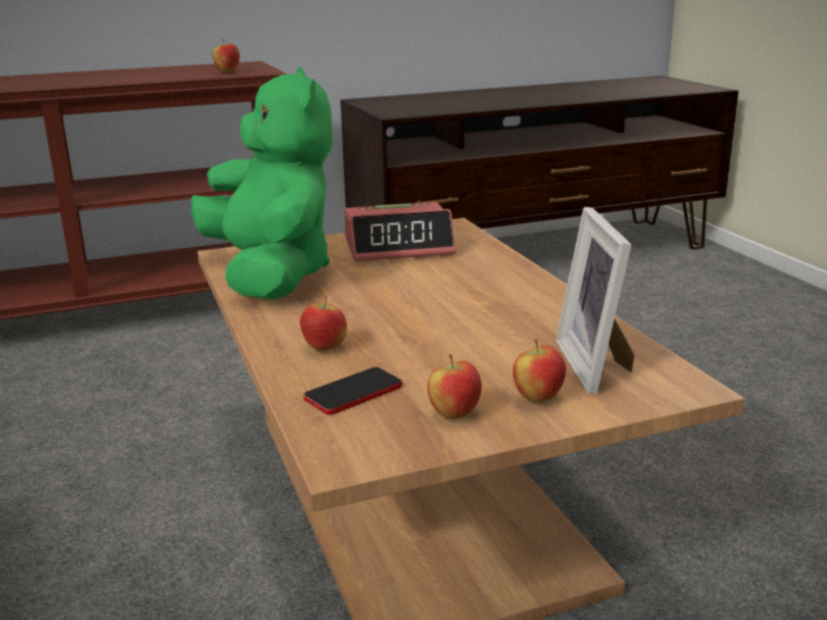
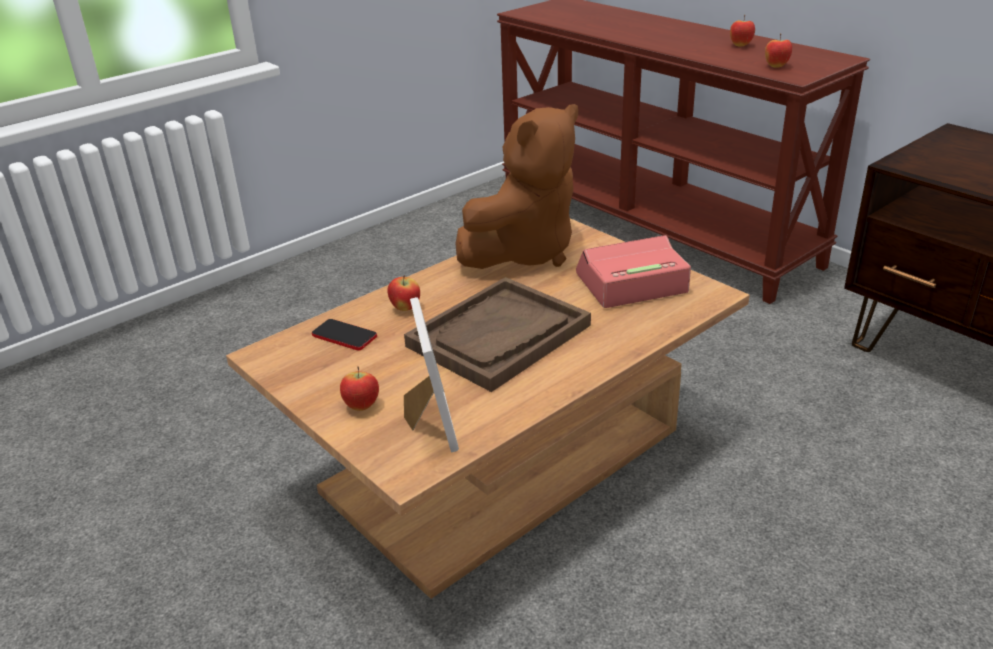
camera: 70 degrees right, 10 degrees up
(271, 275) = (524, 252): green plush toy -> brown plush toy
(399, 247) = (630, 284): alarm clock -> alarm clock turned 105 degrees clockwise
(443, 310) = (499, 336): none -> brown tray
(454, 415) = (326, 378): apple -> apple (740, 45)
(597, 365) = (428, 424): picture frame -> picture frame turned 105 degrees clockwise

